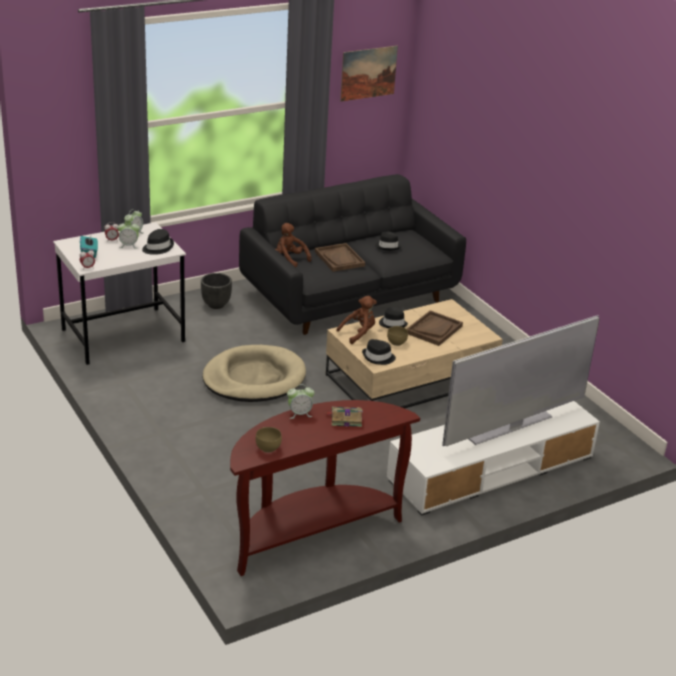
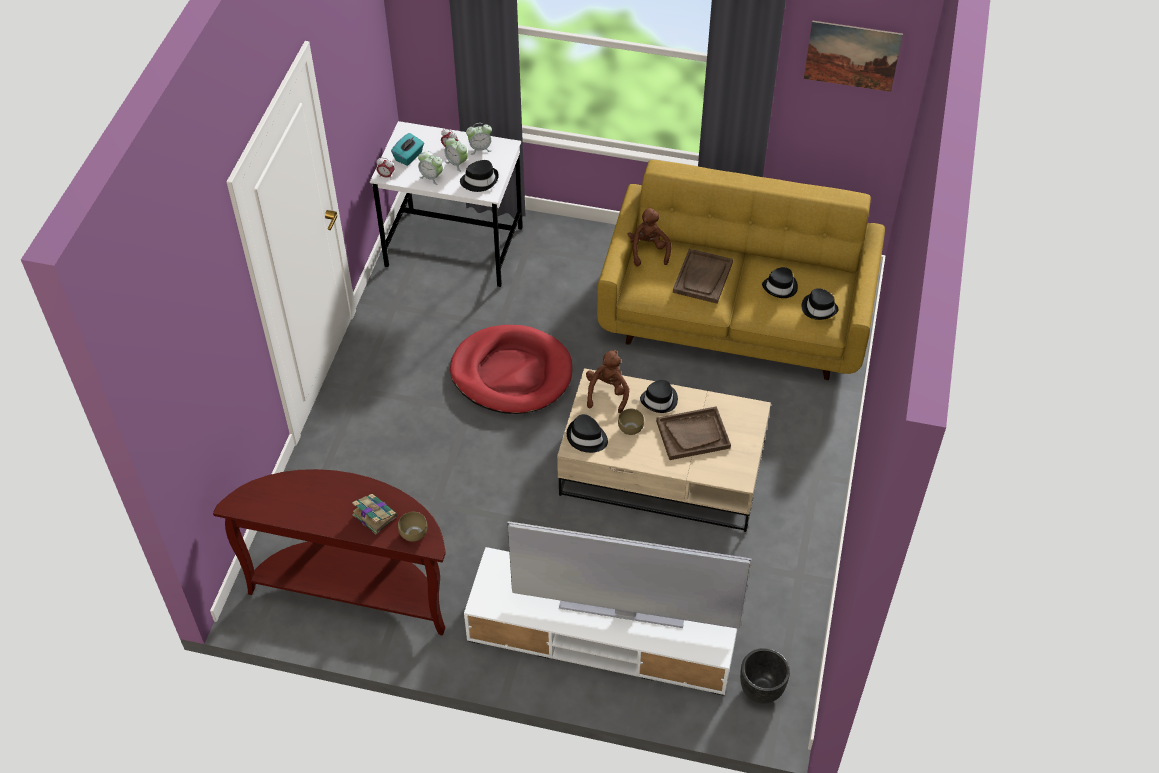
camera: 45 degrees right, 20 degrees up
(216, 305) = (585, 253): black planter -> black planter (761, 690)
(254, 378) = (511, 373): beige dog bed -> red dog bed
(268, 447) = (270, 504): brown bowl -> brown bowl (415, 533)
(299, 414) = (343, 482): alarm clock -> alarm clock (431, 177)
(350, 296) = (737, 316): black sofa -> yellow sofa
(359, 333) = (607, 393): brown plush toy -> brown plush toy turned 90 degrees counterclockwise
(421, 247) = (819, 308): none -> black hat

